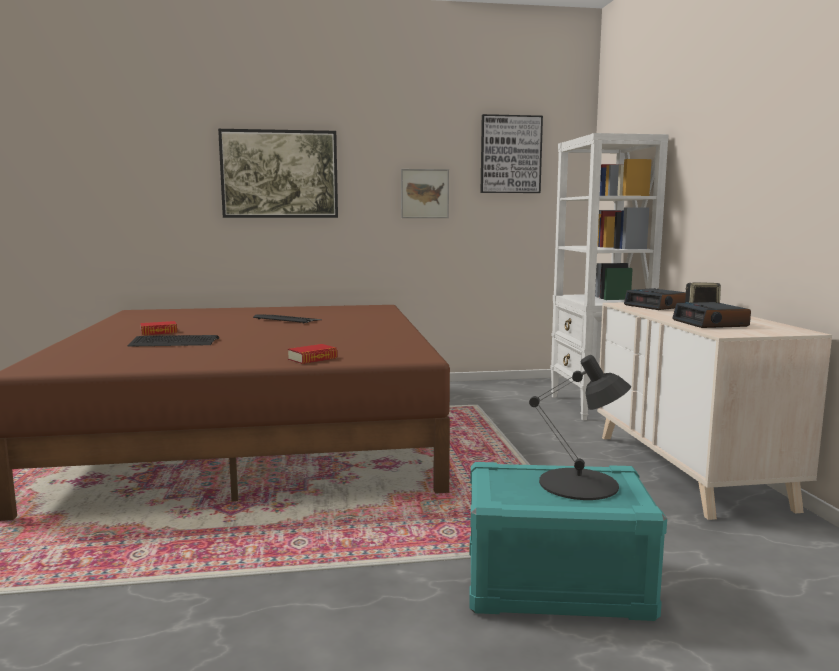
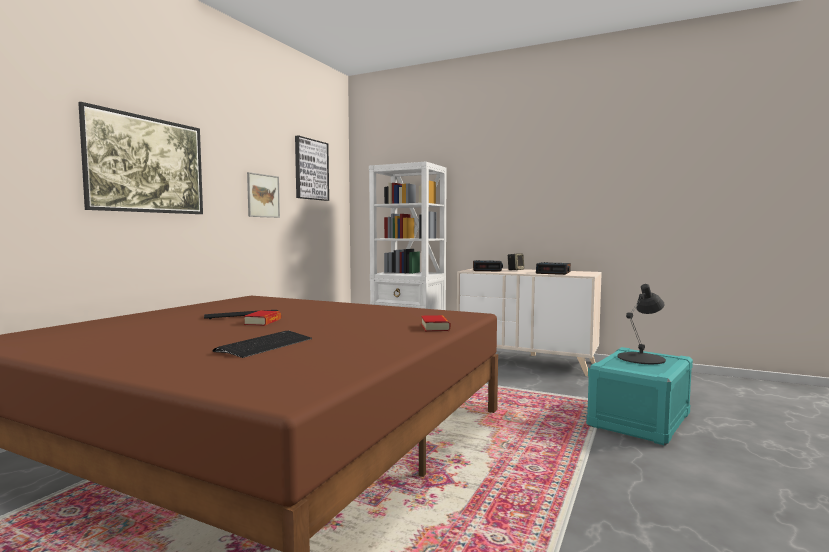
camera: 55 degrees left, 5 degrees down
(159, 332) = (184, 344): book -> book (263, 322)

